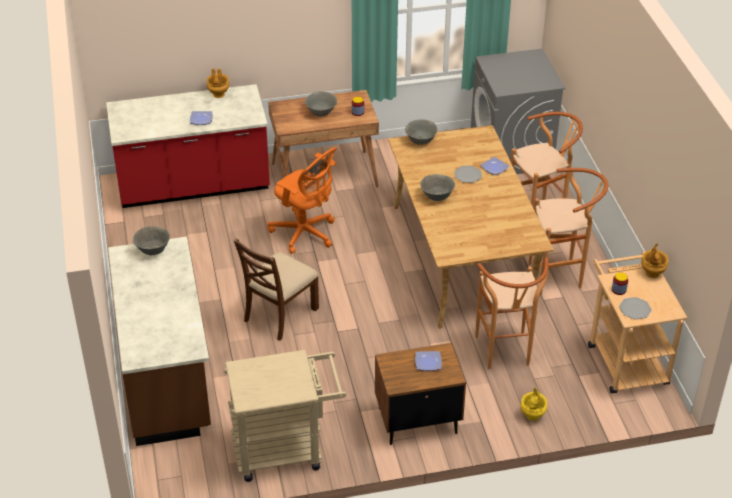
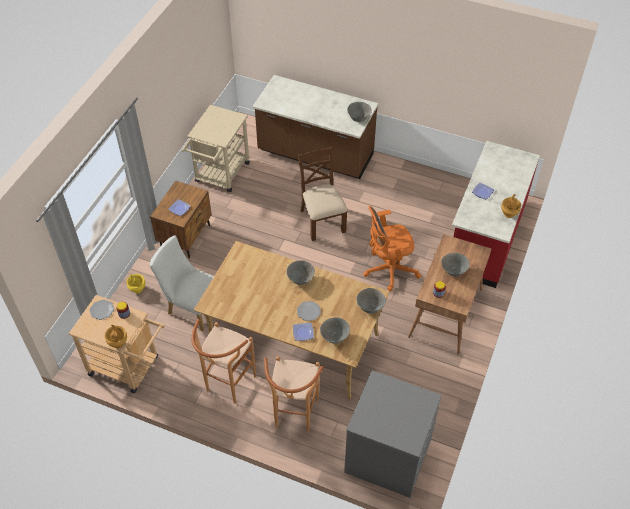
camera: 125 degrees right, 10 degrees up
(477, 148) = (334, 337): none -> grey bowl
(505, 355) = (191, 307): brown stool -> white chair

